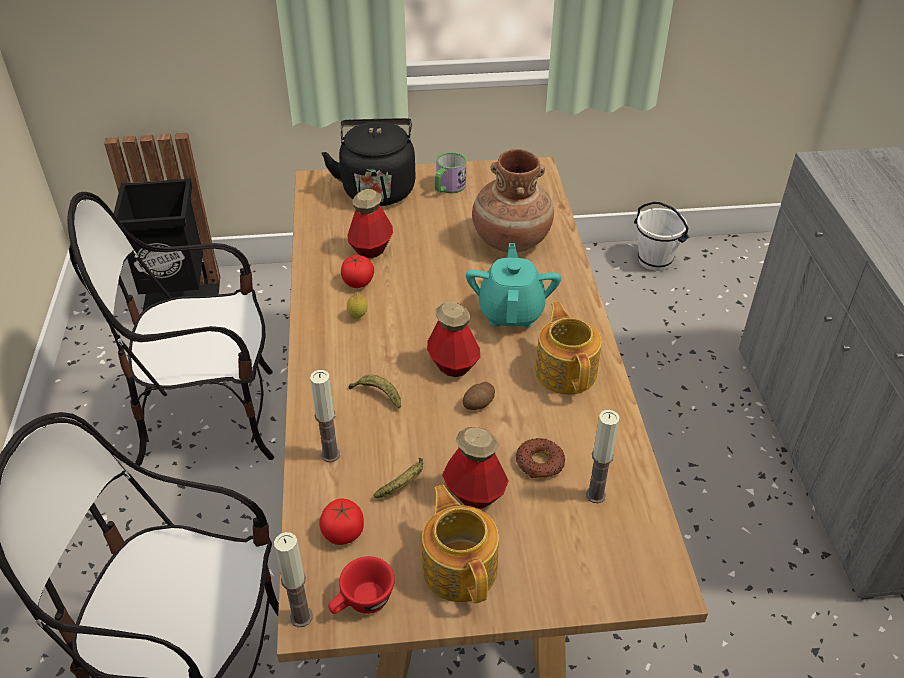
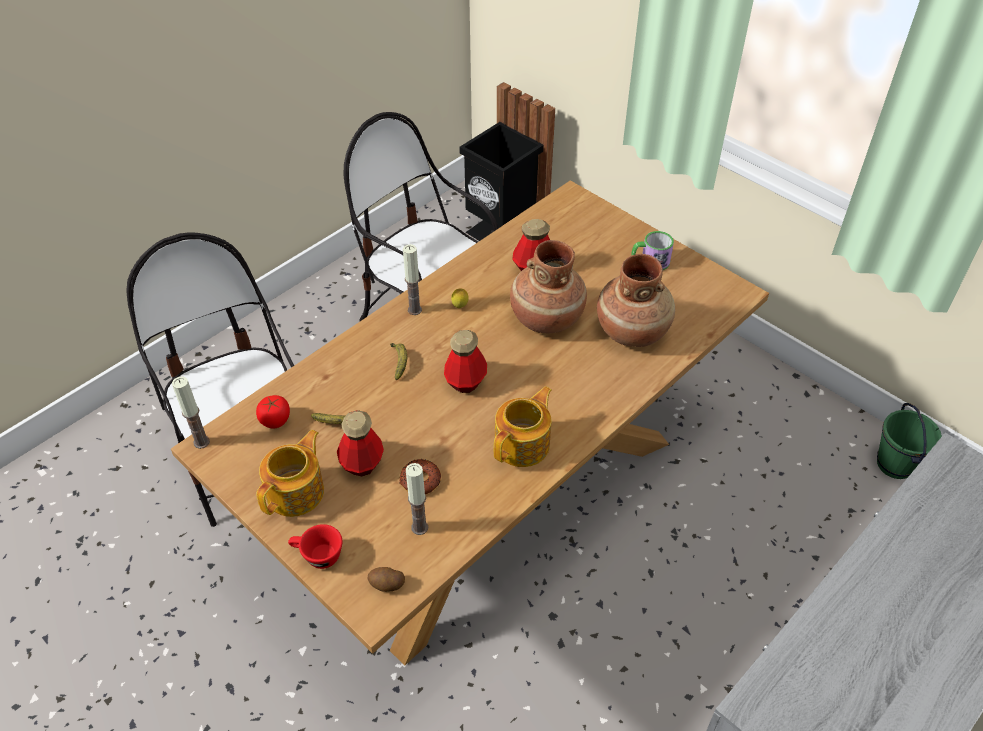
camera: 50 degrees right, 5 degrees up
(330, 454) = (329, 374): candle -> candle (414, 310)
(358, 282) = (493, 285): tomato -> none
(362, 603) = (232, 462): red cup -> red cup (317, 556)
(378, 188) = (602, 229): black kettle -> none
(438, 276) = (546, 318): none -> brown vase
(479, 404) = (443, 417): potato -> potato (386, 585)
(511, 312) = (552, 379): turquoise teapot -> none
(654, 261) = (894, 464): white bucket -> green bucket

